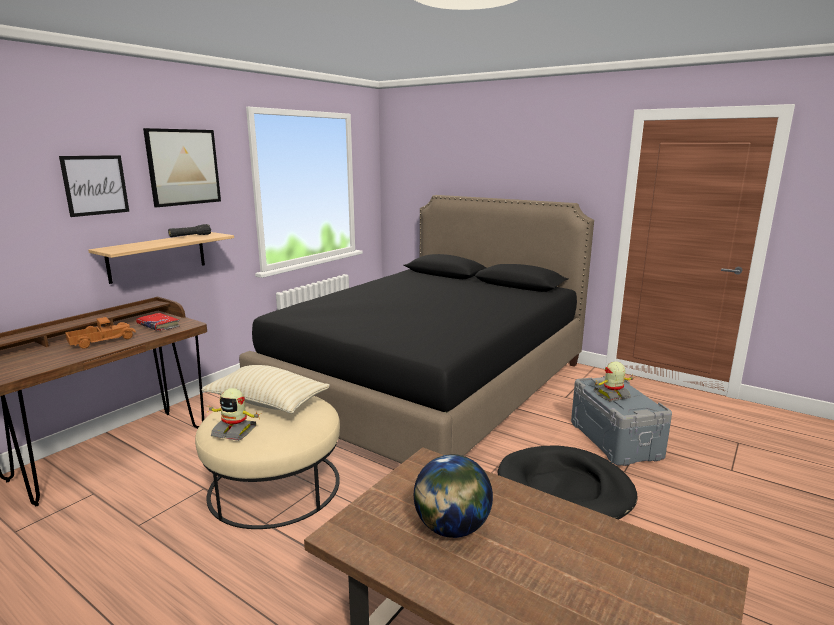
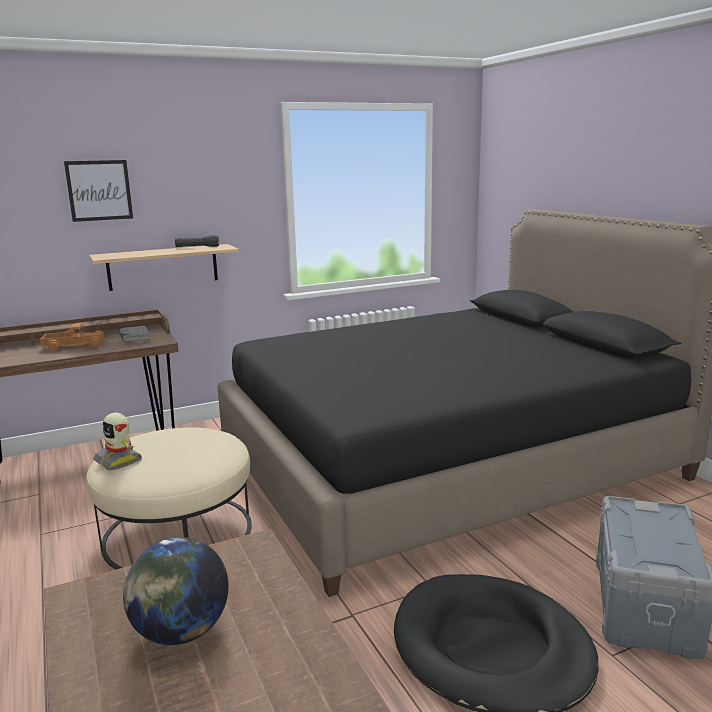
camera: 30 degrees right, 0 degrees up
(158, 326) = (135, 339): red book -> grey book
(183, 167) = (197, 172): picture -> none
(267, 403) = (181, 438): beige pillow -> none
(612, 395) = (639, 533): toy robot -> none

